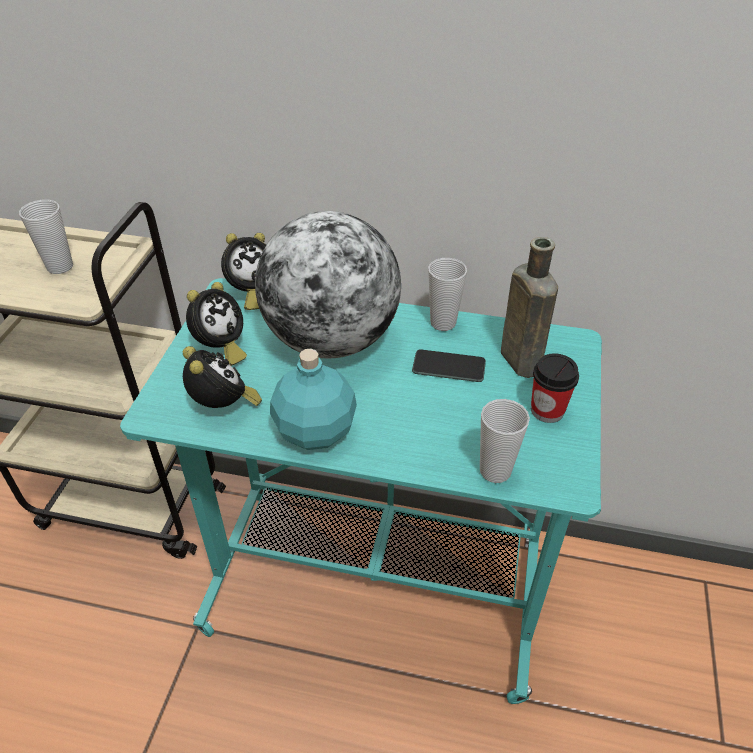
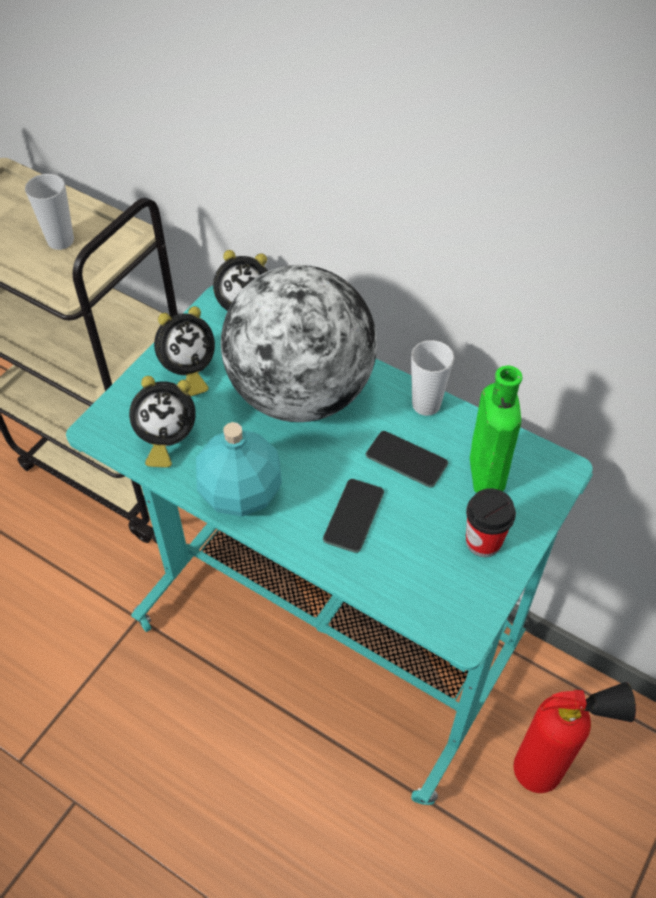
camera: 20 degrees right, 10 degrees up
(223, 407) = (166, 440): alarm clock -> alarm clock turned 90 degrees clockwise
(427, 421) = (354, 516): none -> phone
(495, 471) = (394, 591): cup -> none
(518, 358) = (485, 471): brown bottle -> green bottle
(604, 636) = (547, 770): none -> fire extinguisher

